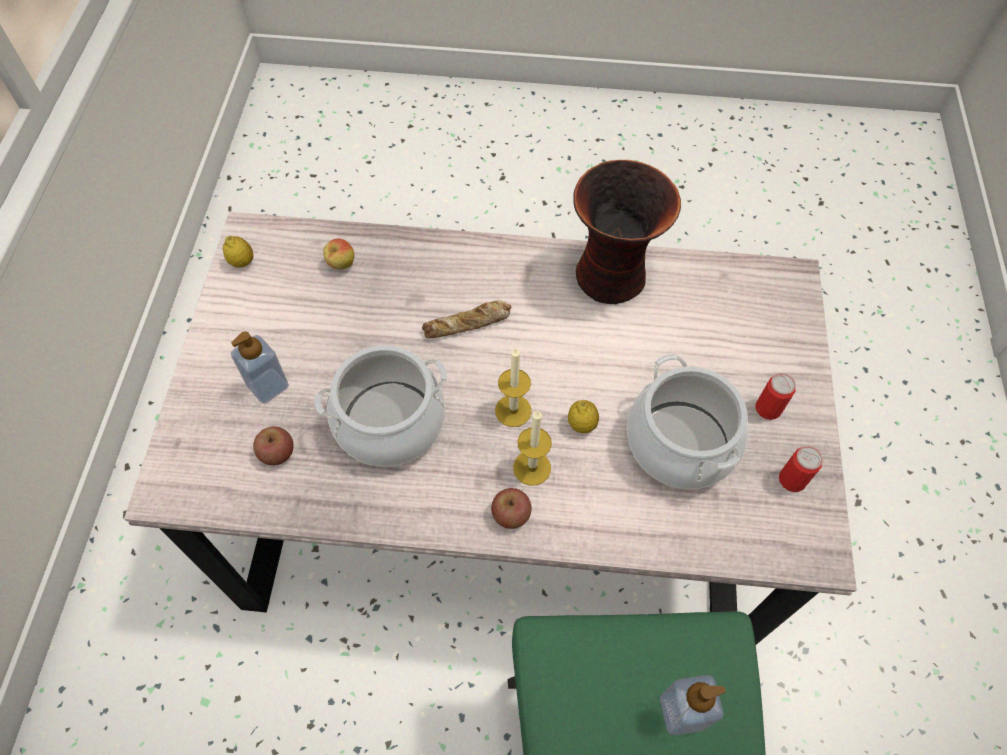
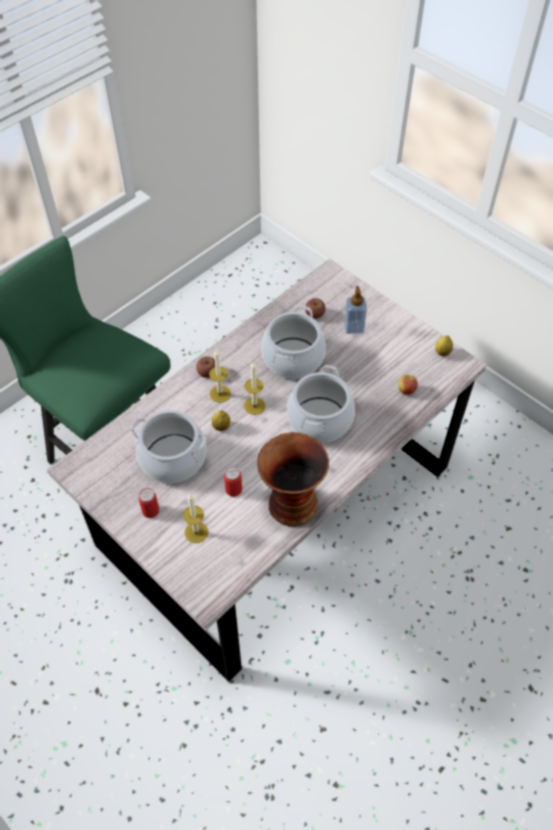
camera: 130 degrees right, 5 degrees down
(468, 324) = (320, 419): bread -> cooking pot
(682, 712) = (79, 371): soap dispenser -> none
(739, 341) = (196, 532): none -> candle
(792, 479) = (110, 488): can -> can (233, 489)

